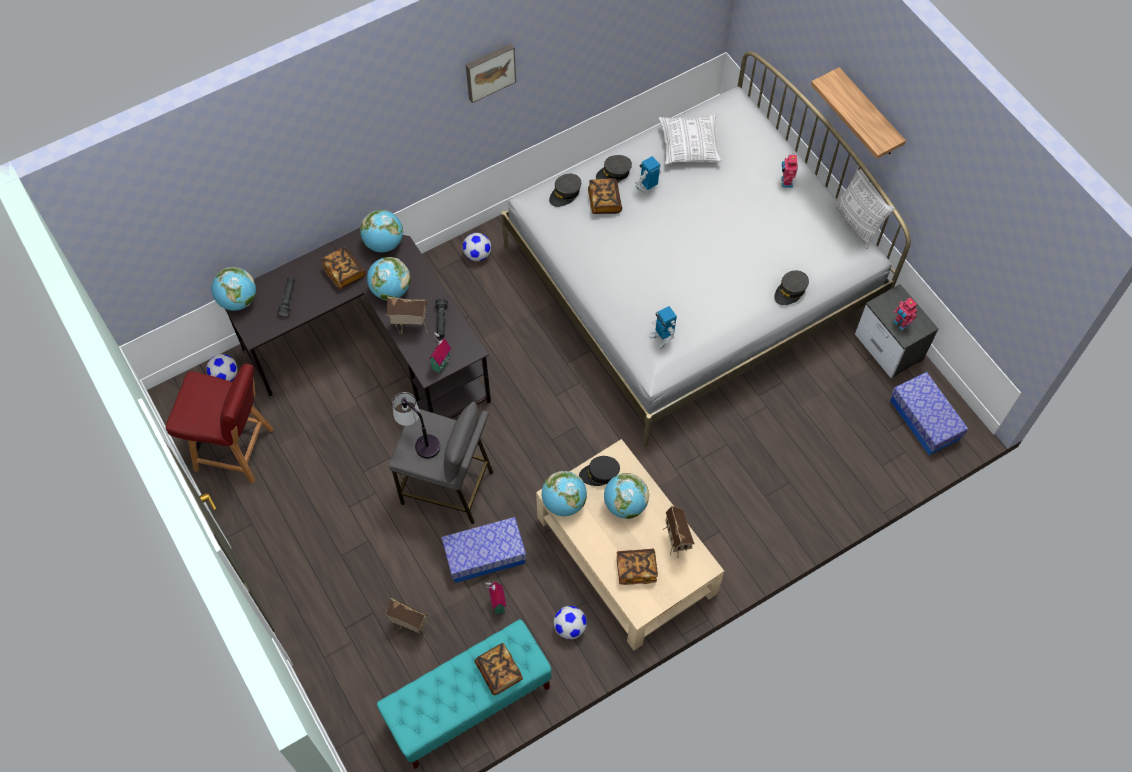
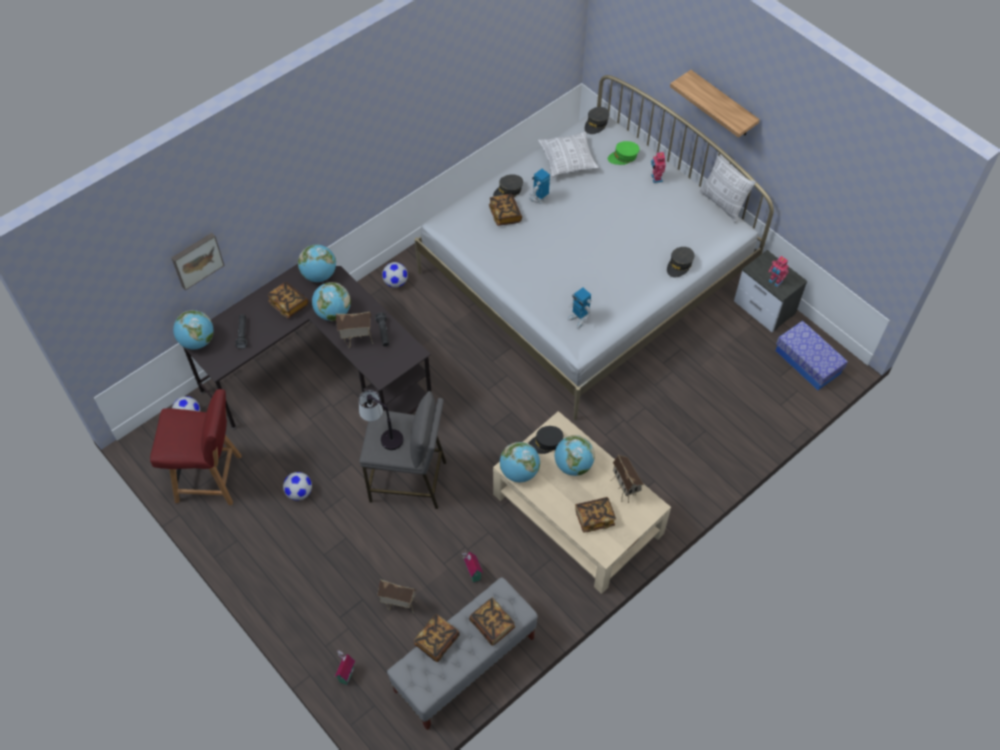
camera: 10 degrees left, 5 degrees down
(436, 679) = (437, 641): none -> book
(440, 363) = (389, 367): toy house -> toy house (345, 675)
(468, 704) = (464, 665): turquoise bench -> grey bench
(485, 555) = (453, 534): storage box -> none
(489, 71) = (395, 109): picture -> picture (196, 260)
(565, 193) = (469, 213): grey cap -> grey cap (596, 124)
(570, 627) = (541, 583): football -> football (299, 492)
(754, 150) = (623, 157): none -> green cap

